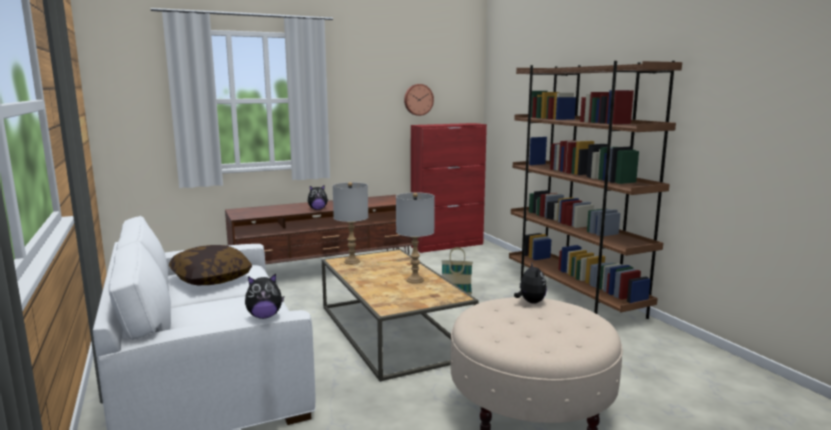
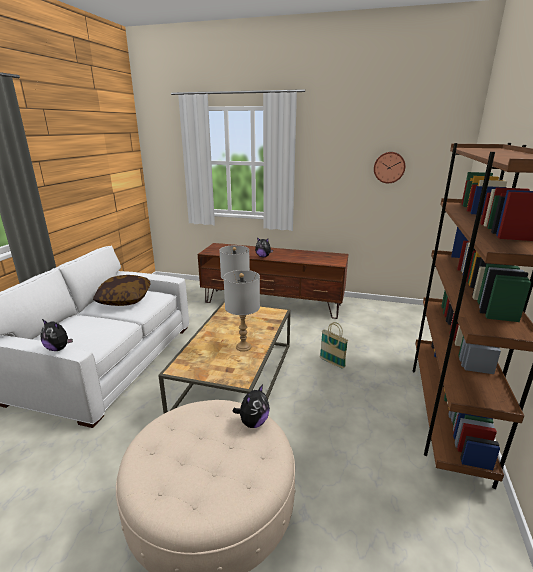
camera: 40 degrees right, 10 degrees up
(447, 245) = (397, 308): red cabinet -> none

